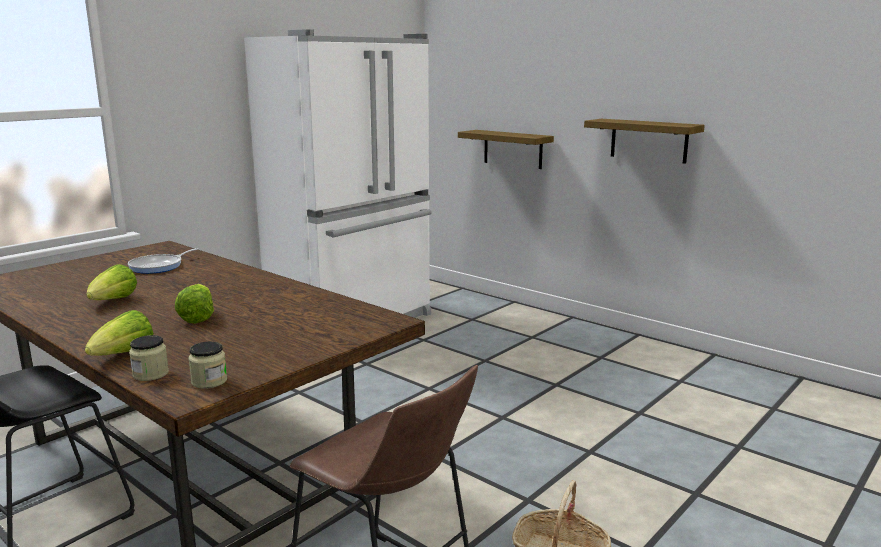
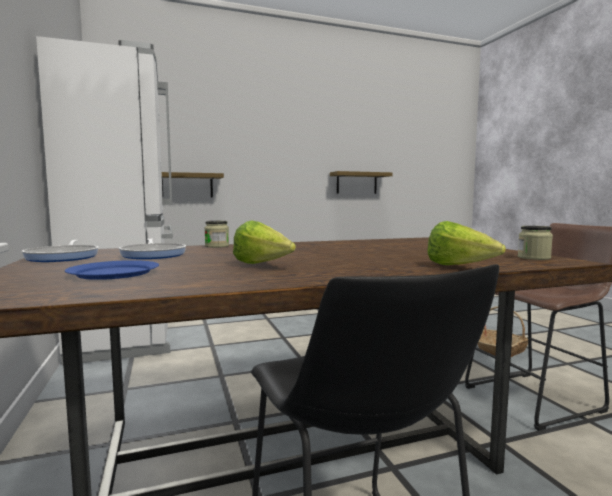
camera: 60 degrees left, 10 degrees down
(67, 280) = (113, 273): none -> blue plate
(135, 254) = (64, 257): none -> frying pan
(150, 374) = (514, 264): jar -> jar (217, 246)
(197, 317) = (364, 254): lettuce -> none
(649, 140) = (285, 174): shelf -> shelf (356, 183)

